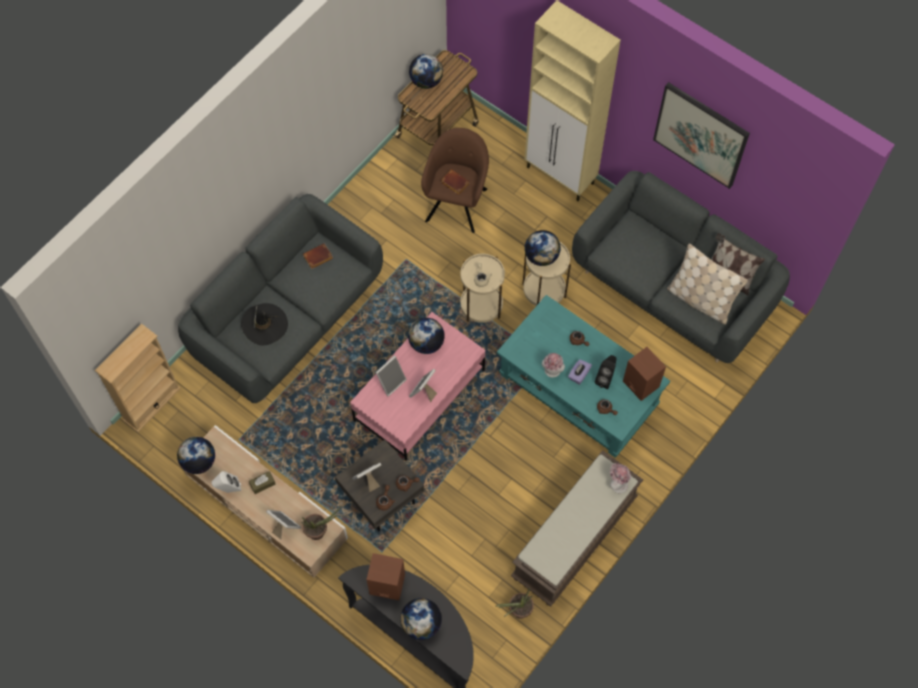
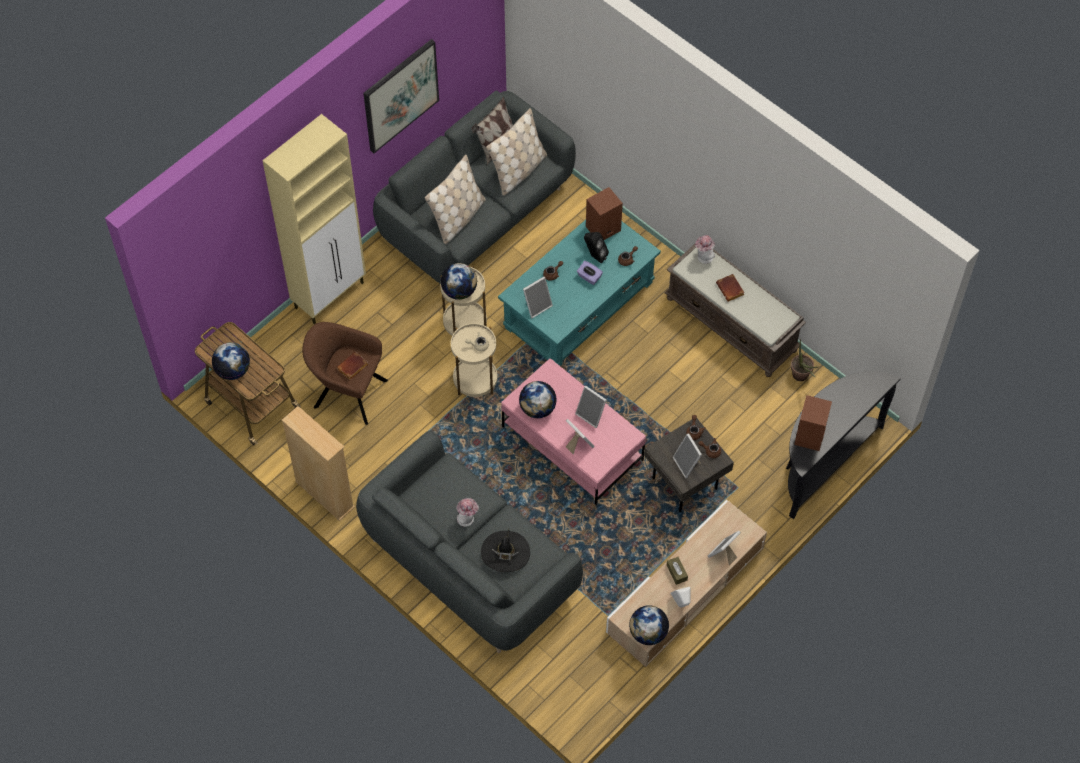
camera: 85 degrees left, 5 degrees down
(151, 404) = (559, 703): beige bookcase -> beige bookcase (324, 494)
(317, 258) = (430, 499): brown book -> brown book (731, 289)
(320, 531) = (729, 521): potted plant -> none
(421, 624) = (848, 410): globe -> none
(538, 330) = (537, 305): none -> picture frame
(552, 372) = (584, 299): hat -> hat (467, 519)
(633, 251) = (458, 218): none -> beige pillow

